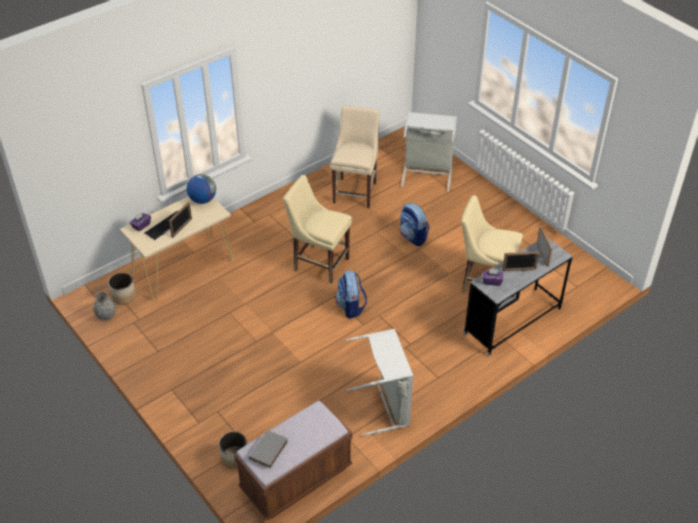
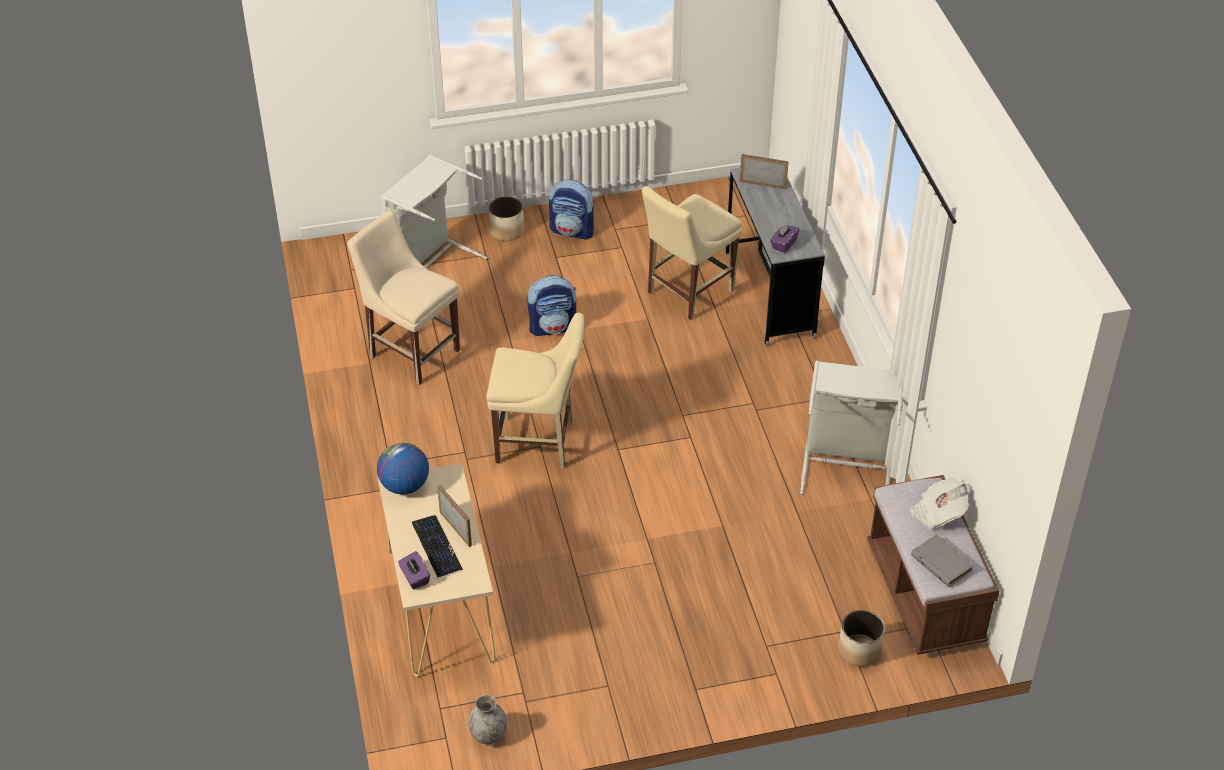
camera: 65 degrees left, 0 degrees up
(124, 296) = (457, 700): planter -> planter (506, 231)
(311, 436) = (938, 513): none -> newspaper
(319, 263) = (539, 443): beige chair -> beige chair turned 135 degrees counterclockwise
(351, 307) = (649, 438): backpack -> backpack (573, 230)
(519, 270) = (777, 214): picture frame -> none

